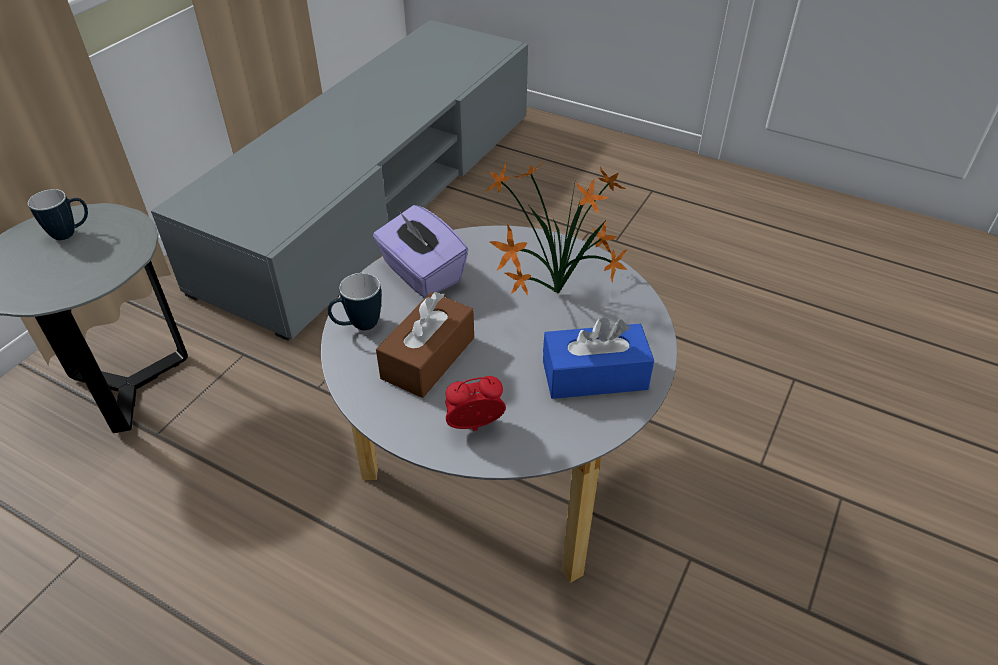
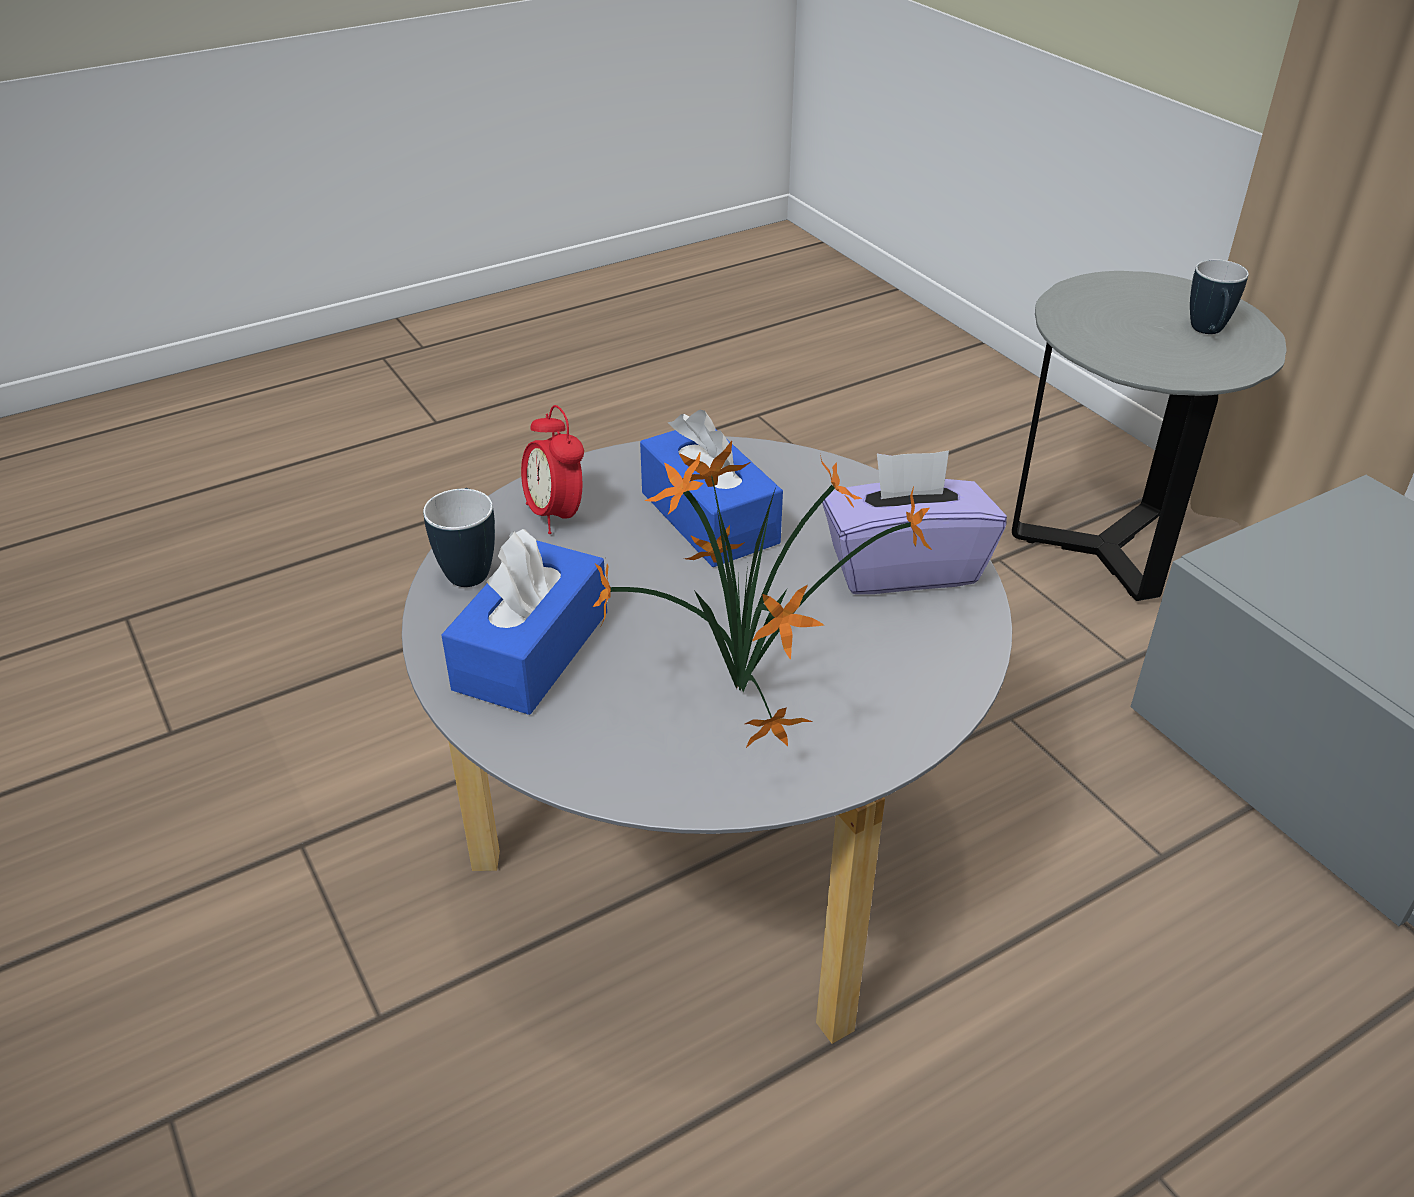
camera: 120 degrees right, 5 degrees down
(358, 326) = (823, 481): mug -> mug (469, 568)
(428, 358) = (709, 518): brown tissue box -> blue tissue box
(474, 427) = (555, 515): alarm clock -> alarm clock turned 135 degrees clockwise

